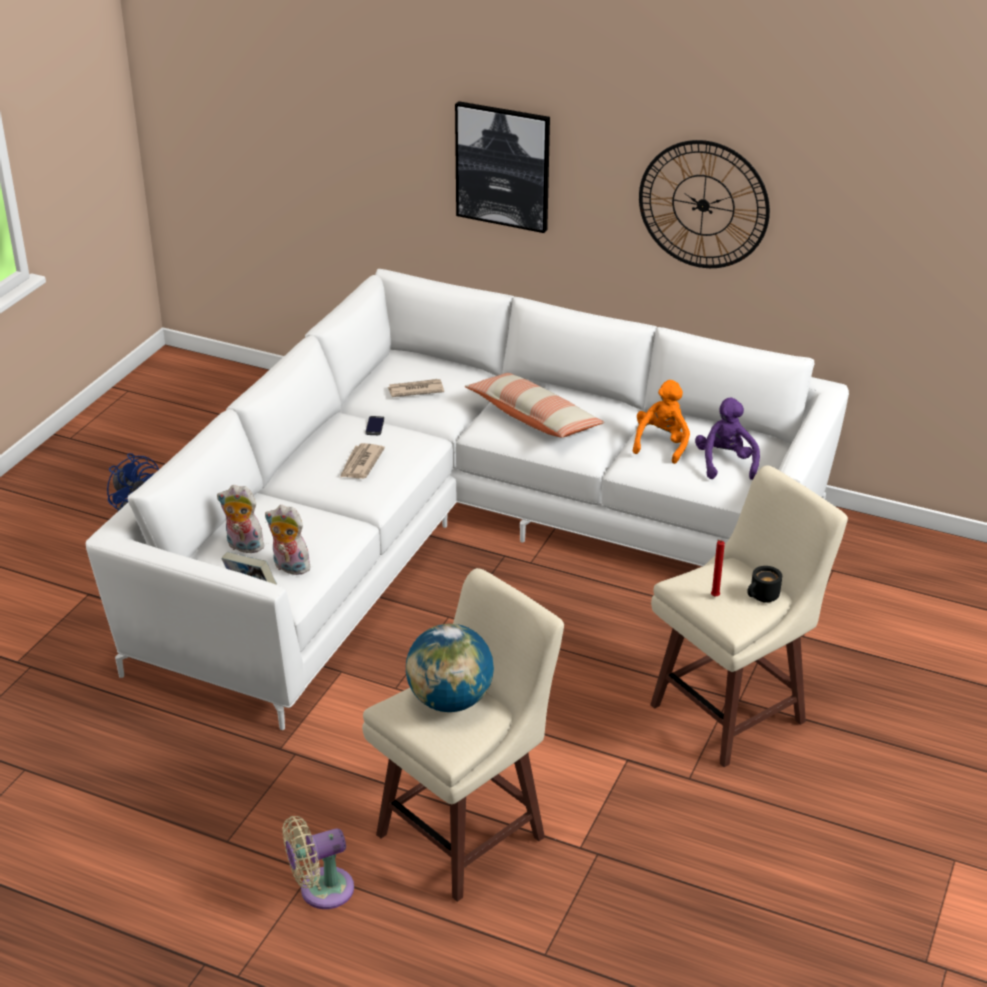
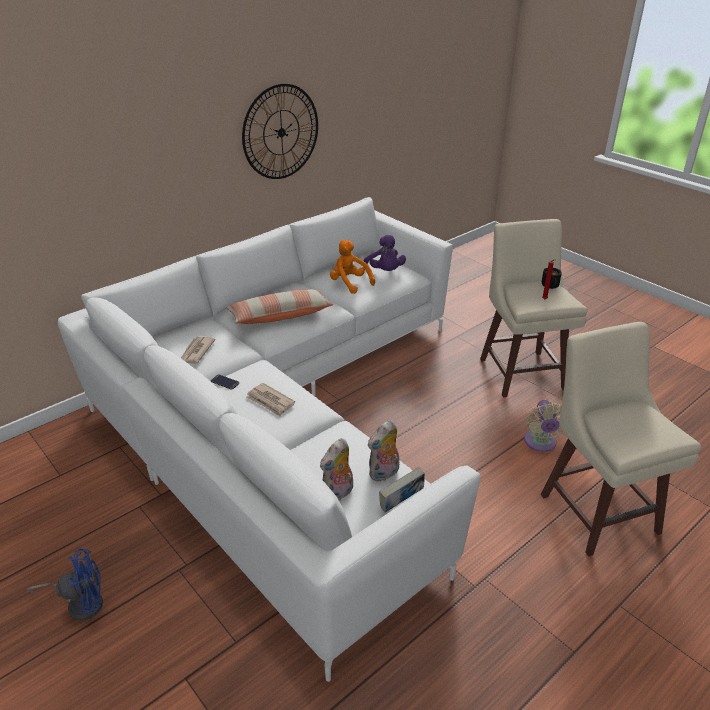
camera: 65 degrees left, 0 degrees up
(321, 890) = (640, 605): beige fan -> beige fan (540, 443)
(450, 700) = (624, 421): globe -> none
(503, 166) = (143, 164): picture -> none
(725, 463) = (385, 271): purple plush toy -> purple plush toy turned 135 degrees counterclockwise

